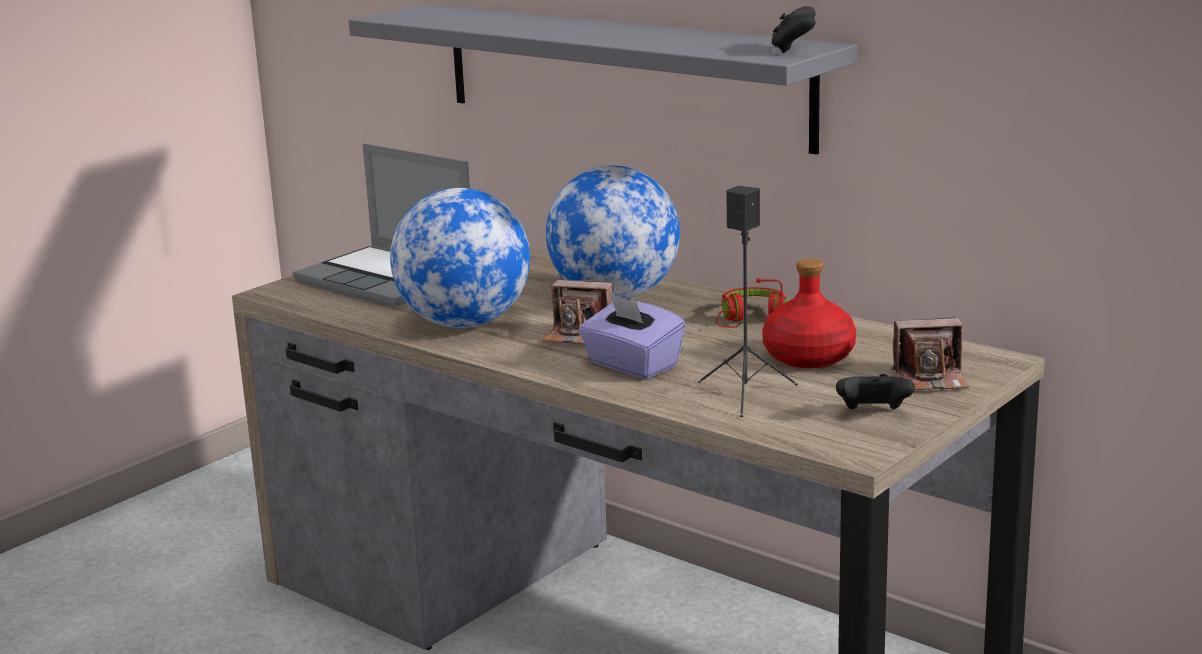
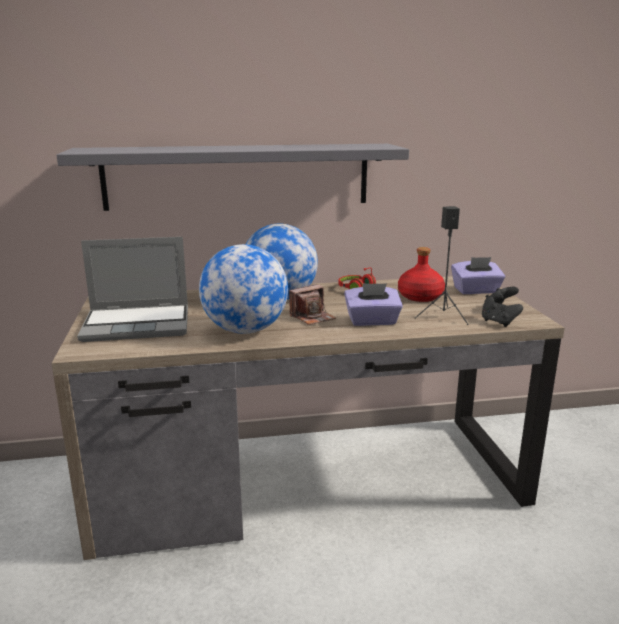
camera: 50 degrees left, 0 degrees up
(793, 49) = (379, 145): black game controller -> black game controller (498, 322)
(931, 378) = (476, 291): camera -> purple tissue box

